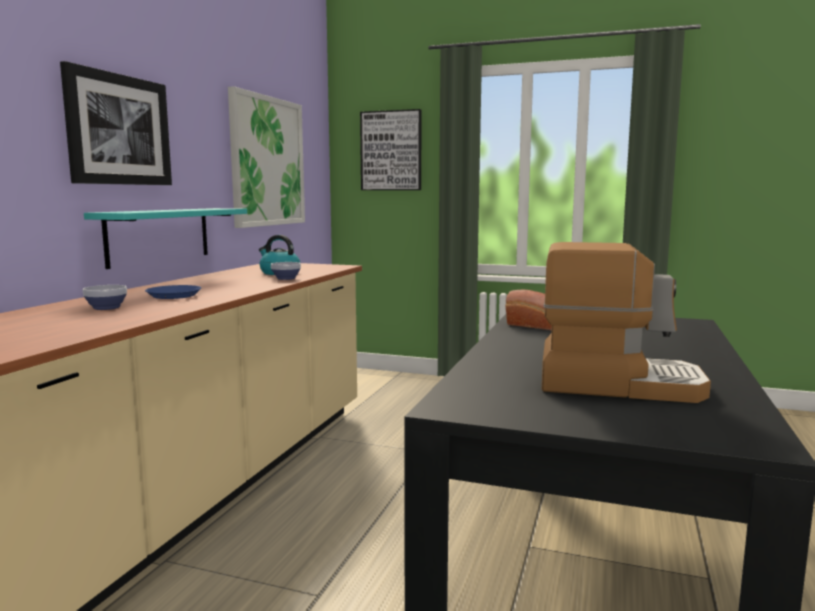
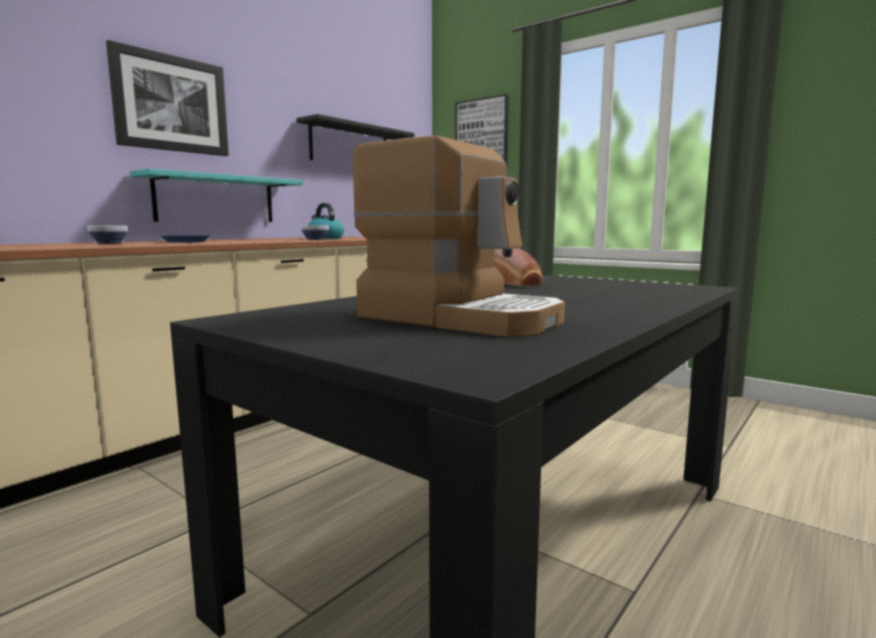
camera: 20 degrees right, 0 degrees up
(267, 162) = (350, 146): picture -> black shelf

